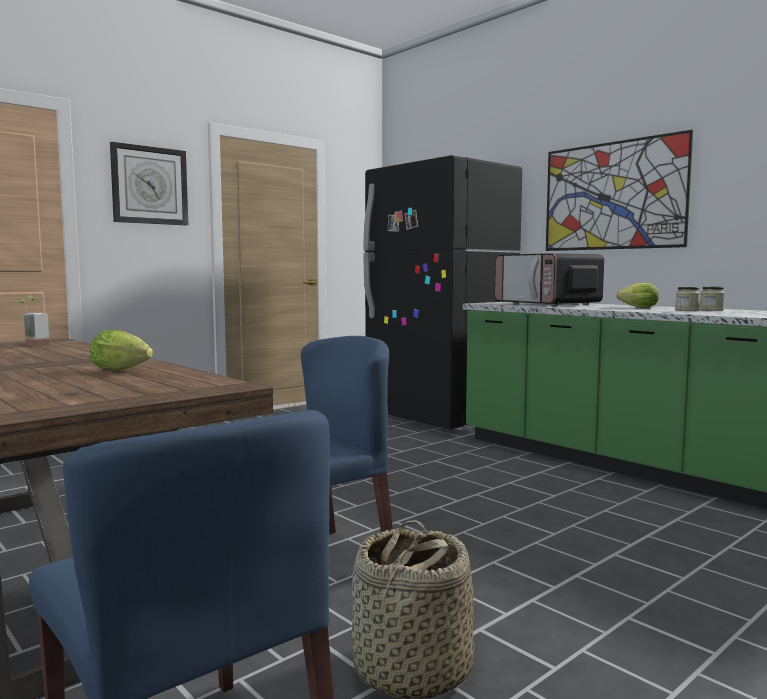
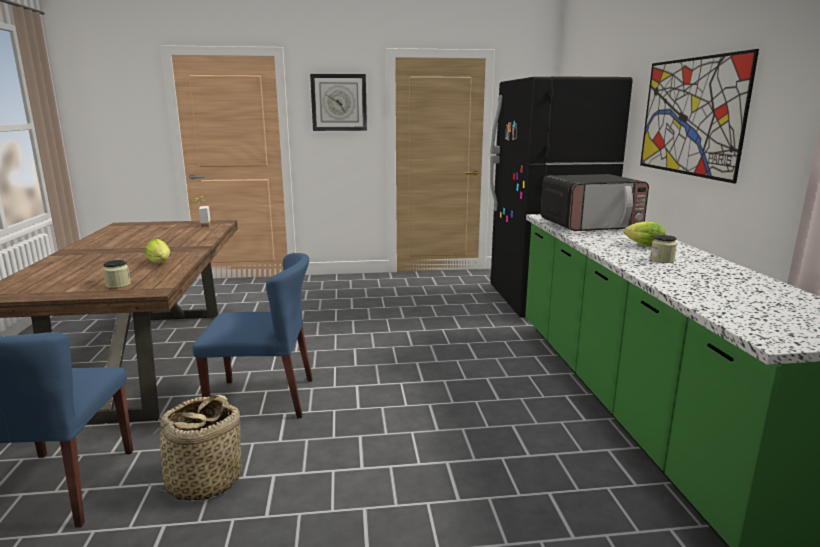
camera: 35 degrees right, 10 degrees up
(547, 304) = (590, 225): microwave -> microwave turned 105 degrees counterclockwise
(711, 310) = (697, 262): jar -> jar (118, 285)

